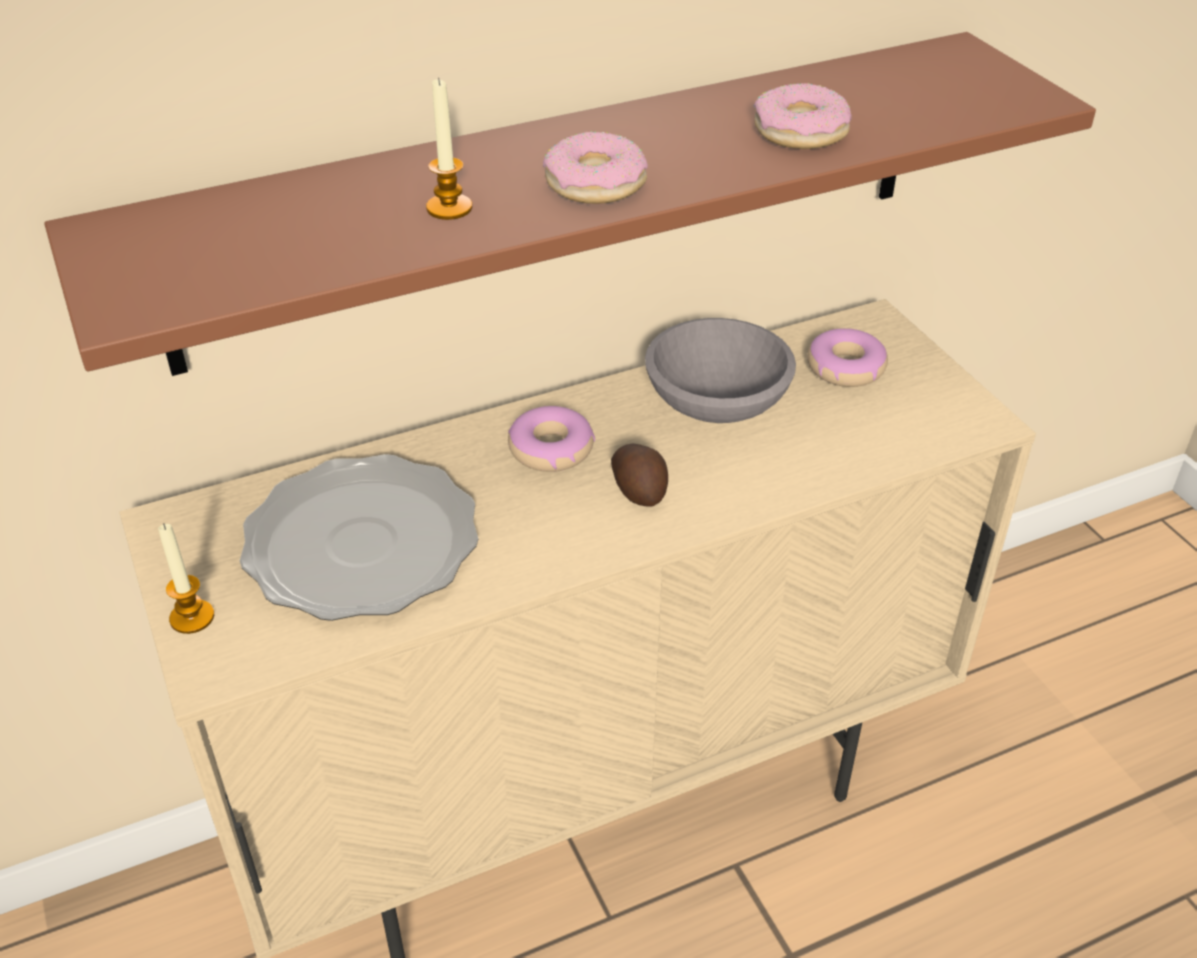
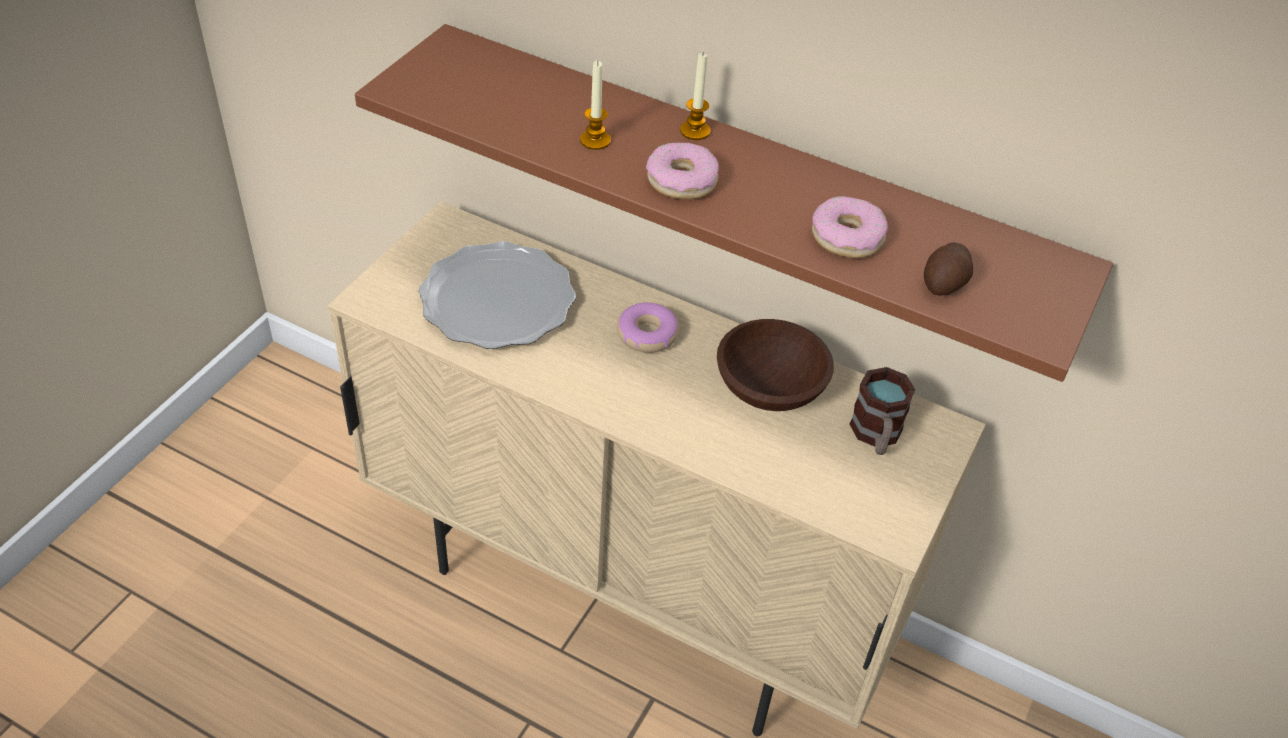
camera: 50 degrees right, 5 degrees up
(192, 617) = (392, 271): candle -> candle (695, 131)
(639, 489) = (650, 391): potato -> potato (945, 282)
(718, 401) = (772, 388): grey bowl -> brown bowl
(845, 368) = (876, 436): donut -> mug

